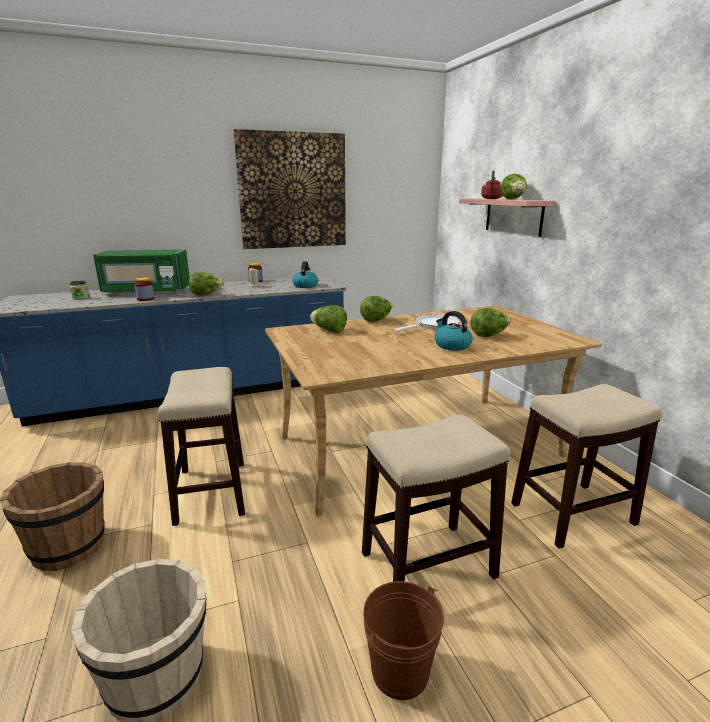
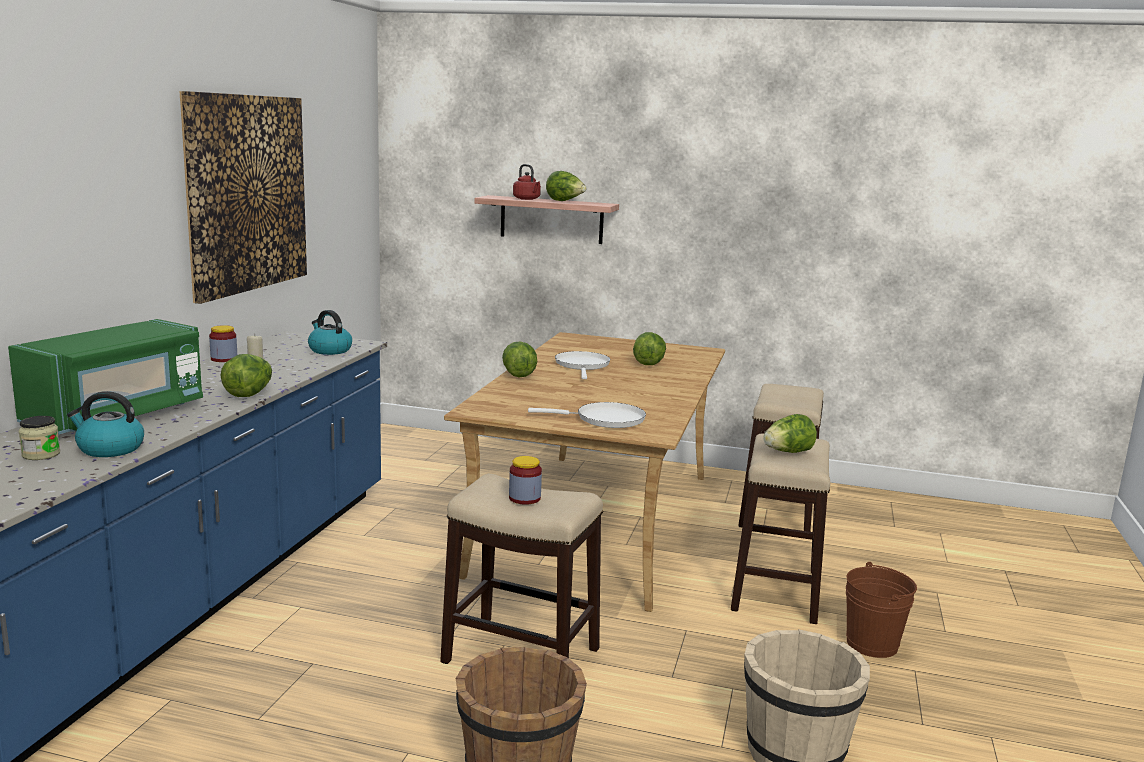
camera: 55 degrees left, 5 degrees down
(145, 299) = (181, 423): jar -> jar (524, 498)
(324, 356) = (605, 419): none -> white frying pan
(329, 330) = (517, 397): lettuce -> lettuce (787, 452)
(451, 345) = (654, 379): kettle -> kettle (109, 449)

